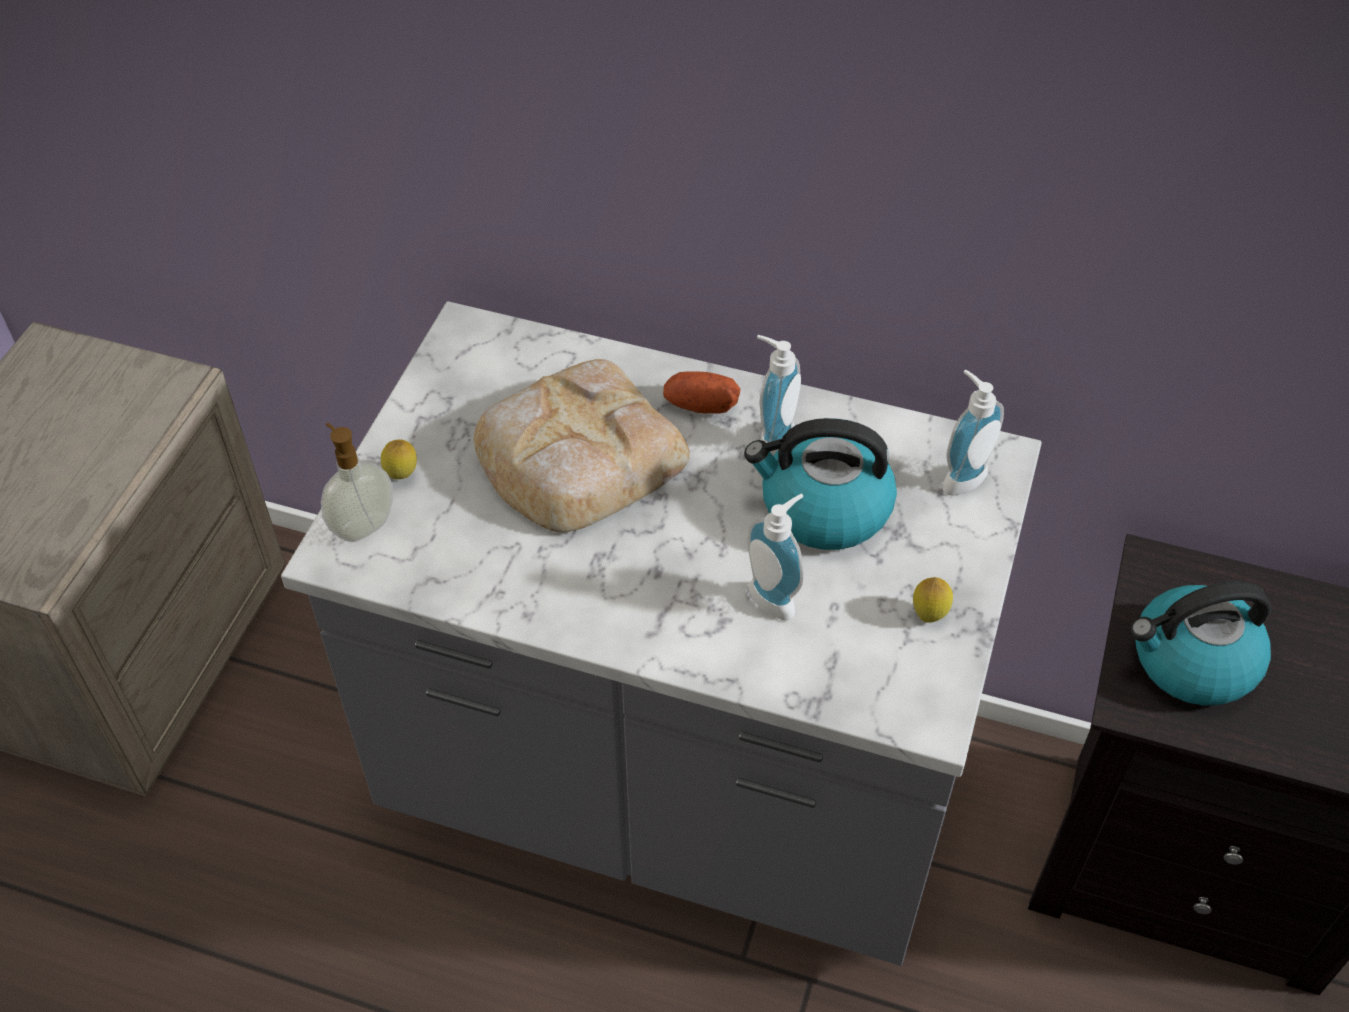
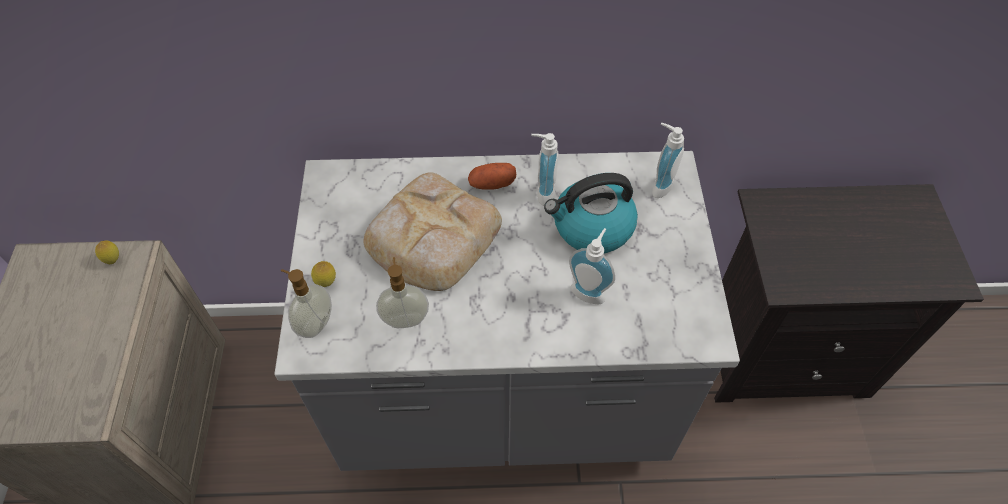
camera: 20 degrees left, 5 degrees up
(490, 556) = (405, 319): none -> soap dispenser
(929, 615) = (680, 275): lemon -> lemon (113, 260)
(1191, 662) = (803, 252): kettle -> none

